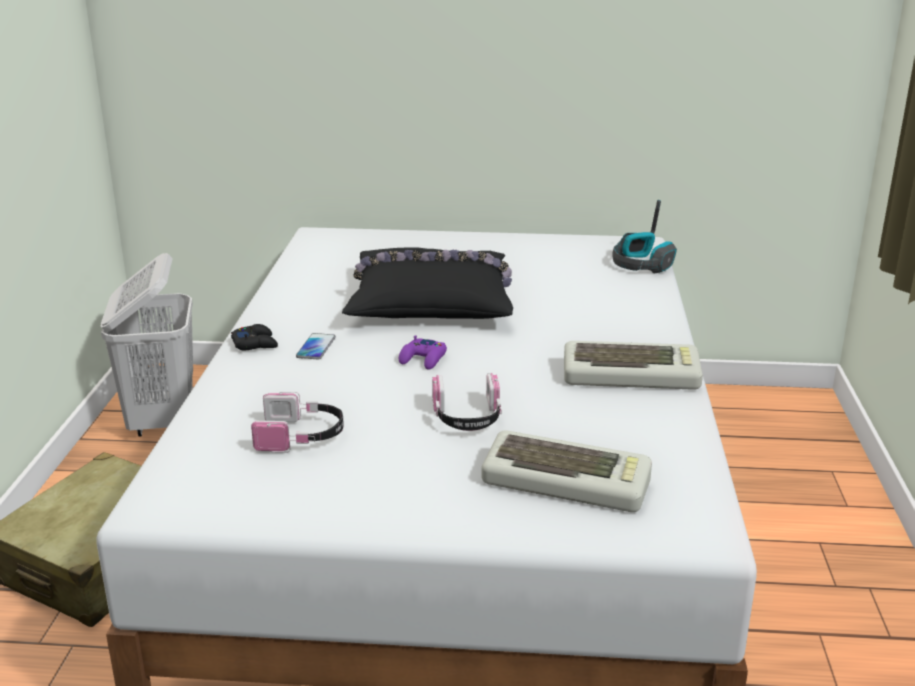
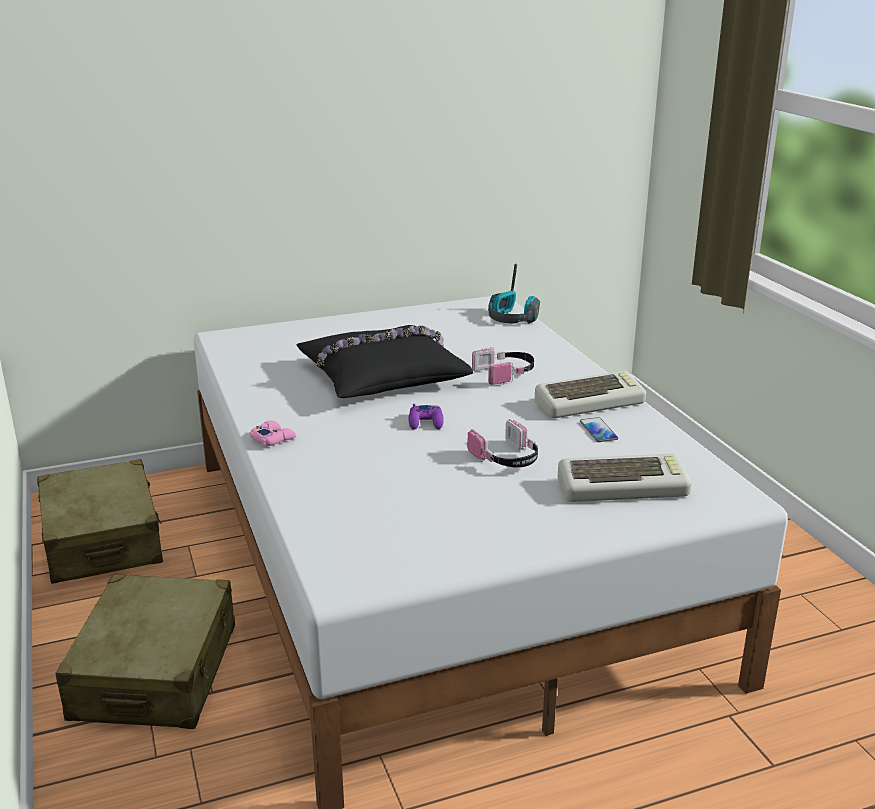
camera: 25 degrees left, 0 degrees up
(162, 421) = (103, 540): white laundry basket -> beige suitcase
(255, 344) = (273, 438): black game controller -> pink game controller
(301, 436) = (395, 501): headphones -> headphones (505, 373)
(316, 347) = (328, 430): phone -> phone (598, 430)

